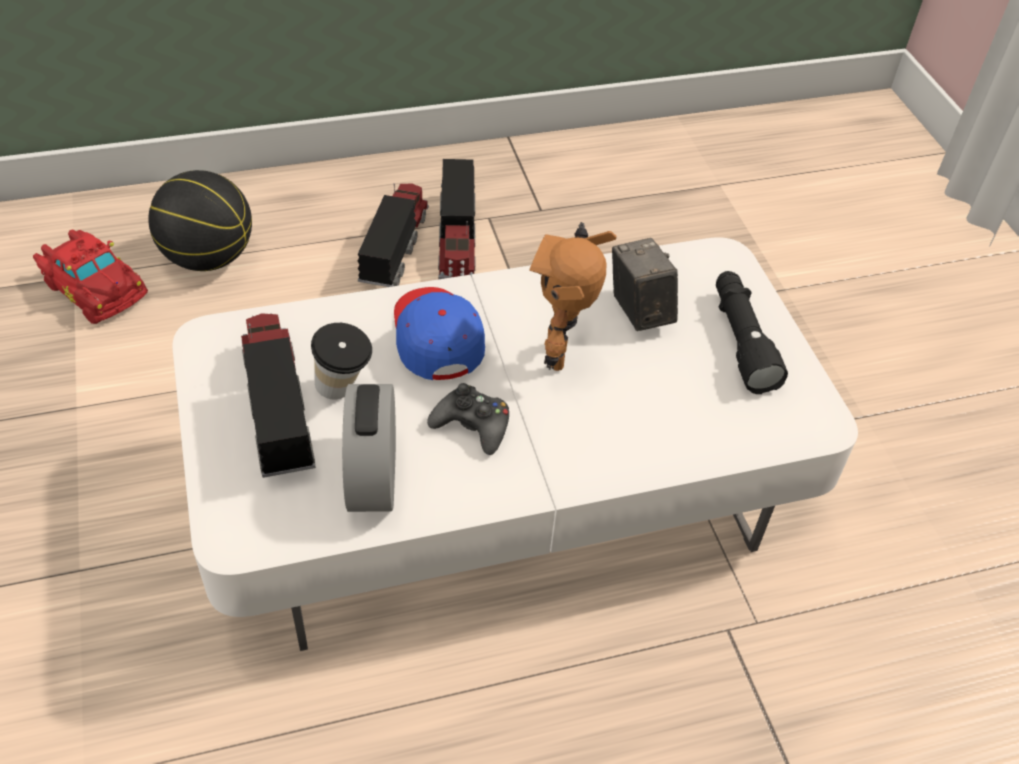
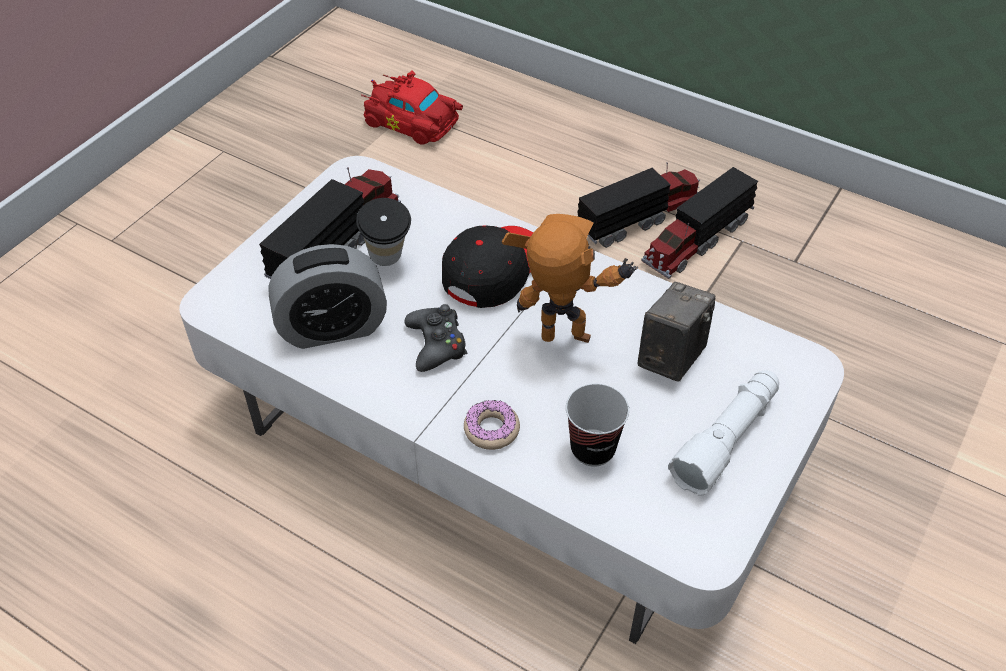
camera: 50 degrees right, 0 degrees up
(95, 286) = (413, 124): red toy car -> red toy car turned 120 degrees clockwise
(208, 257) = (502, 147): basketball -> none
(373, 477) = (332, 328): alarm clock -> alarm clock turned 150 degrees counterclockwise
(436, 338) = (493, 270): blue cap -> black cap
(563, 354) = (566, 345): toy robot -> toy robot turned 45 degrees clockwise
(596, 455) = (491, 430): none -> donut
(676, 413) = (593, 449): none -> cup
(741, 341) = (727, 439): black flashlight -> white flashlight

